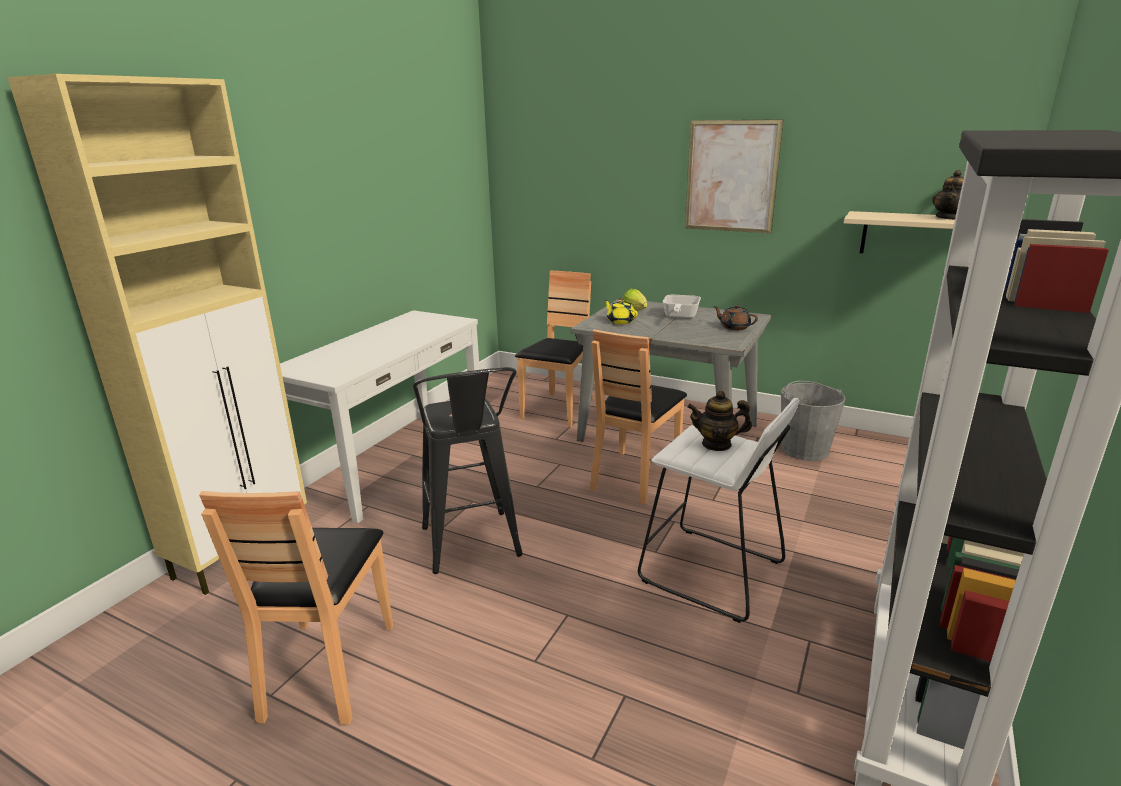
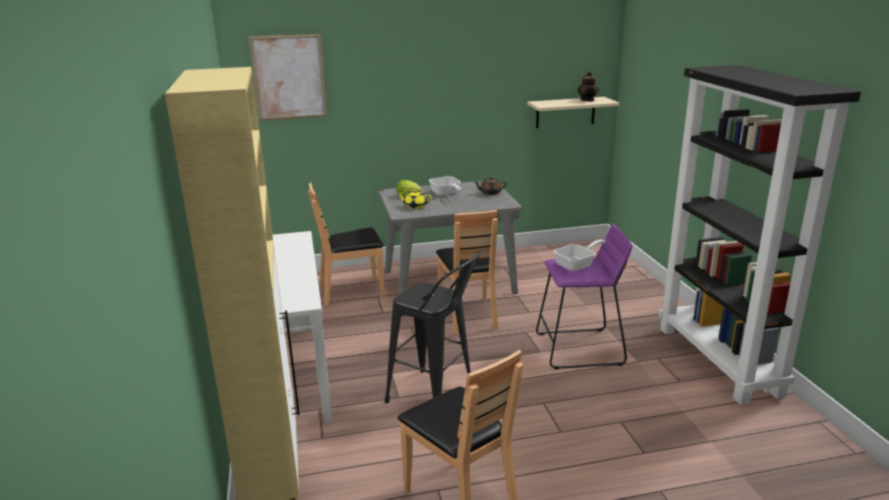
camera: 40 degrees left, 0 degrees up
(558, 410) = (352, 292): brown chair -> brown chair turned 90 degrees counterclockwise
(711, 572) = (579, 349): white stool -> purple stool
(717, 444) = (578, 265): teapot -> frying pan
(731, 176) = (447, 85): picture -> picture (289, 77)
(804, 449) = (536, 265): grey bucket -> none

